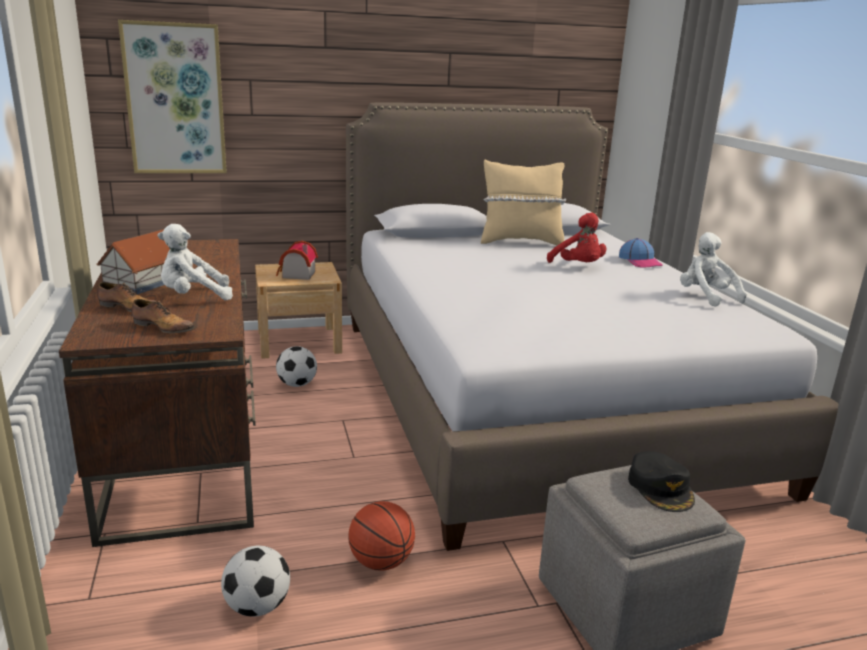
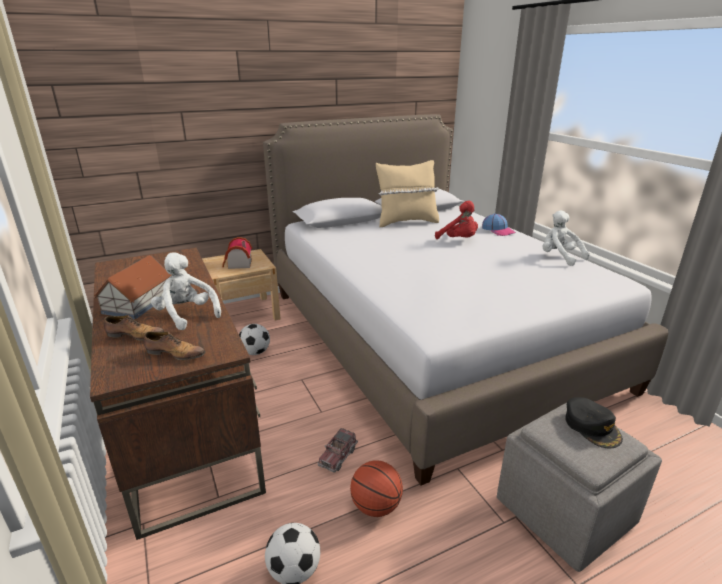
camera: 10 degrees left, 5 degrees up
(175, 99) = (120, 133): picture -> none
(194, 297) = (187, 315): white plush toy -> white plush toy turned 75 degrees clockwise
(355, 505) = (338, 456): none -> toy truck

